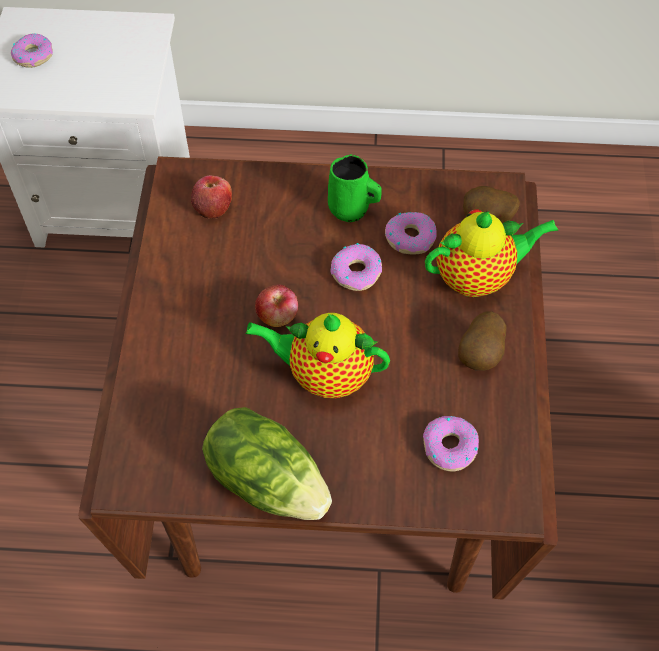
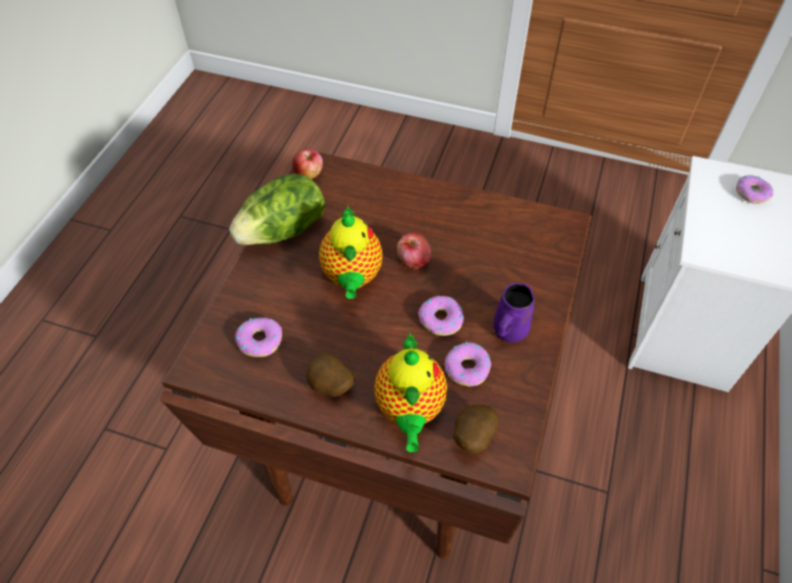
camera: 105 degrees right, 5 degrees down
(213, 207) = (530, 240): apple -> apple (309, 173)
(324, 374) = (352, 278): teapot -> teapot turned 150 degrees clockwise
(351, 209) = (509, 331): green mug -> purple mug

